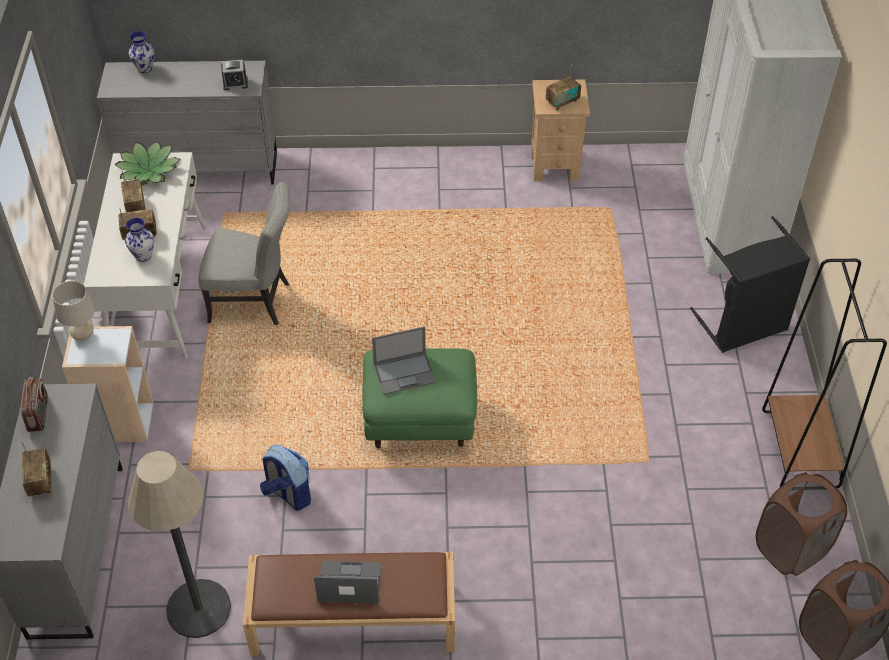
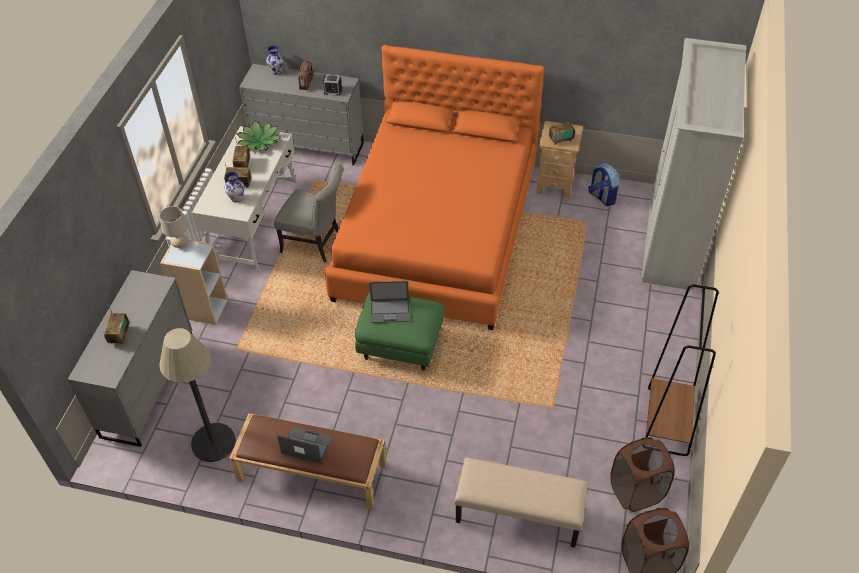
camera: 15 degrees right, 0 degrees up
(38, 414) = (133, 291): radio -> radio (306, 83)
(288, 494) = (296, 378): backpack -> backpack (602, 197)
(419, 254) = (438, 231): none -> orange bed
(650, 614) = (517, 515): none -> beige bench
(743, 327) = (655, 325): black laundry basket -> none

